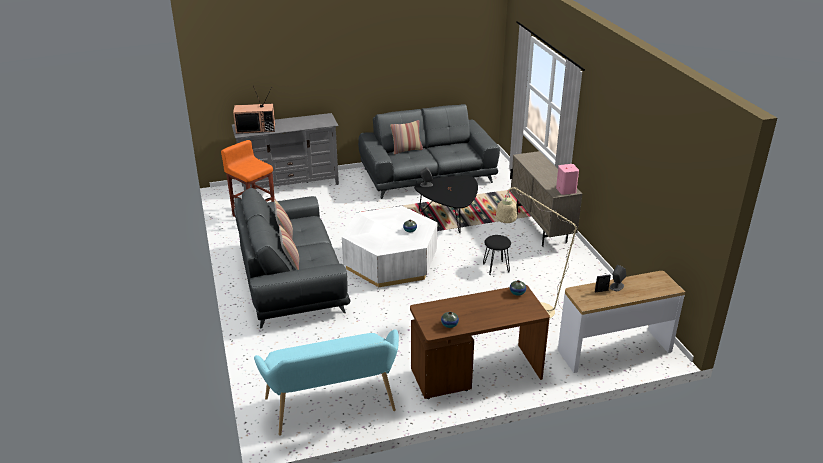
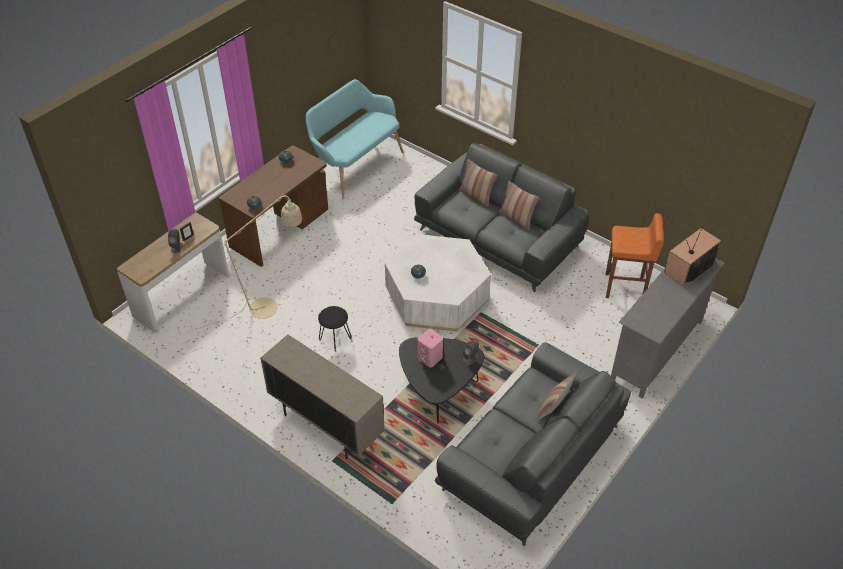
camera: 145 degrees right, 15 degrees up
(566, 190) = (280, 353): pink speaker -> pink speaker (430, 358)

